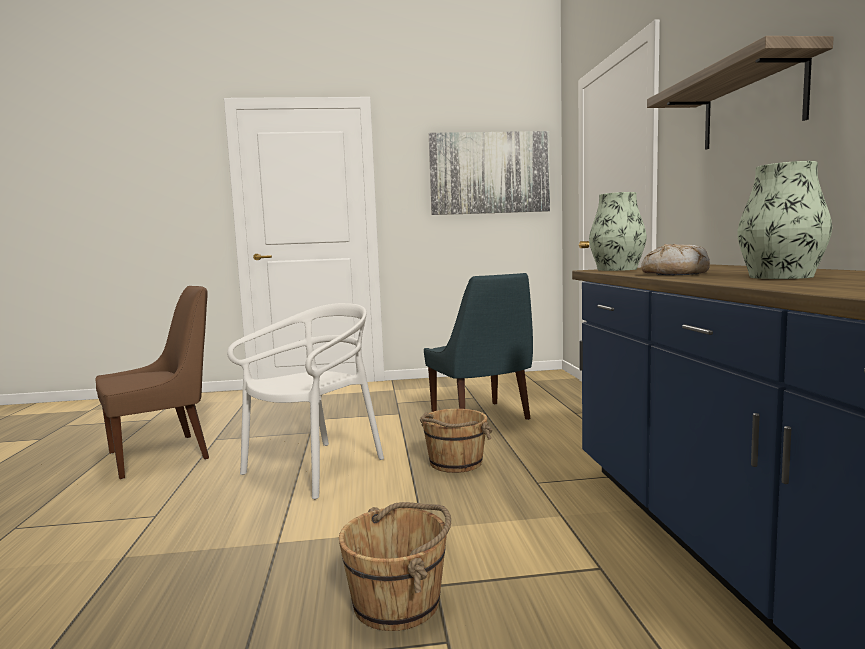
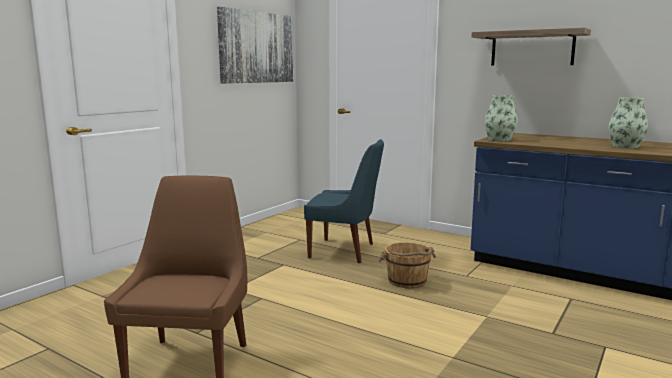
camera: 50 degrees left, 5 degrees up
(315, 468) = (345, 316): white chair -> none
(398, 602) = (561, 346): brown bucket -> none
(674, 274) = (566, 144): bread -> none

